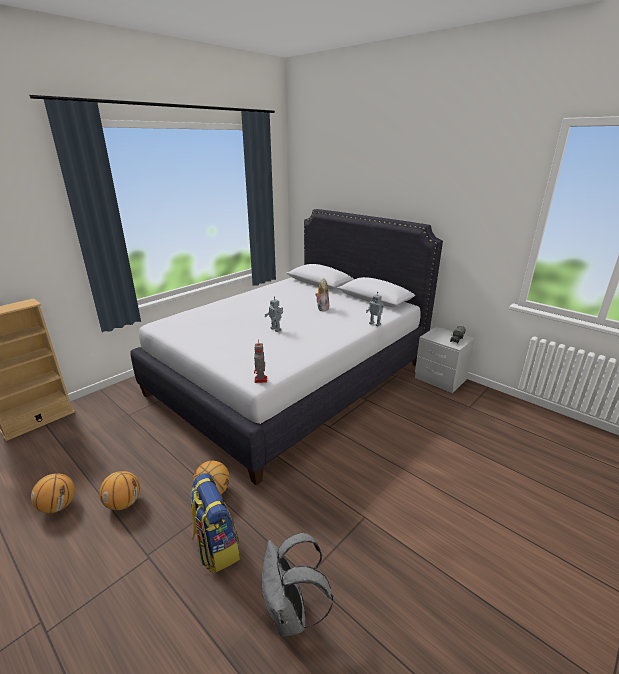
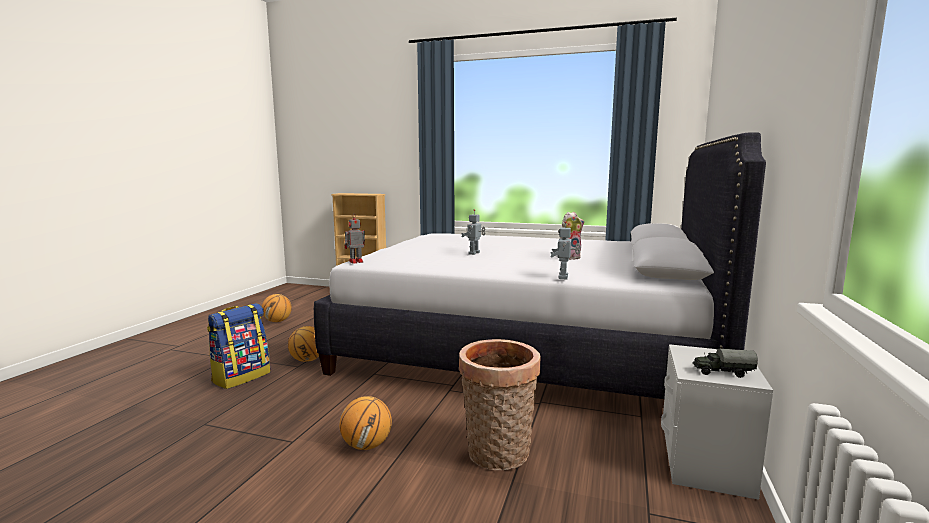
camera: 65 degrees right, 15 degrees down
(124, 503) = (285, 336): basketball -> basketball (367, 445)
(291, 614) = (162, 425): grey backpack -> none
(415, 431) = (498, 456): none -> basket

